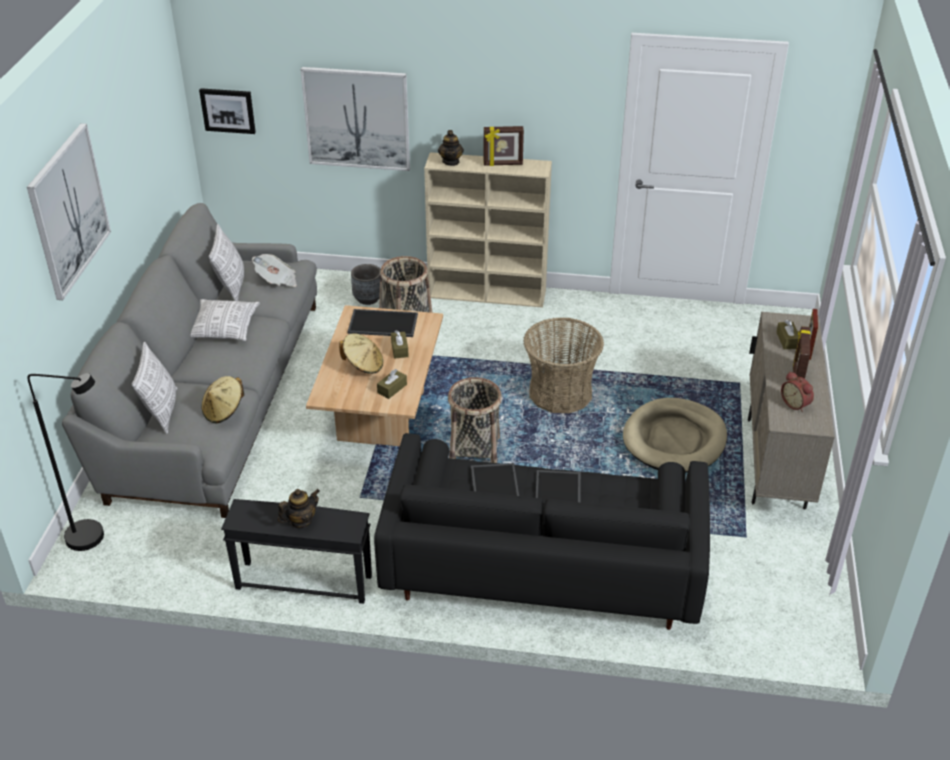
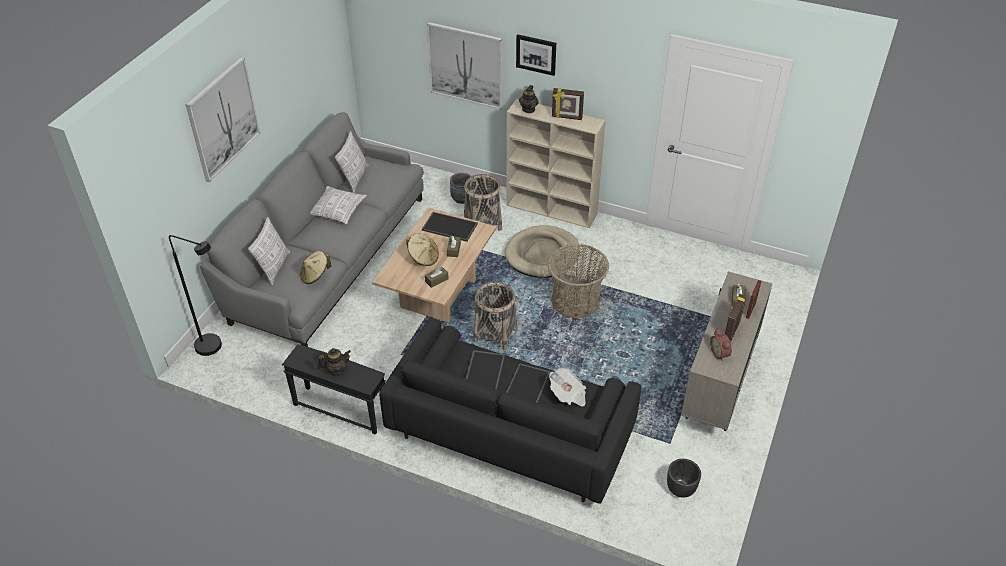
camera: 15 degrees right, 5 degrees up
(228, 110) = (376, 44): picture -> picture (536, 54)
(277, 281) = (388, 178): newspaper -> newspaper (568, 395)
(674, 439) = (647, 355): beige dog bed -> beige dog bed (542, 254)
(782, 588) = (680, 489): none -> black planter

